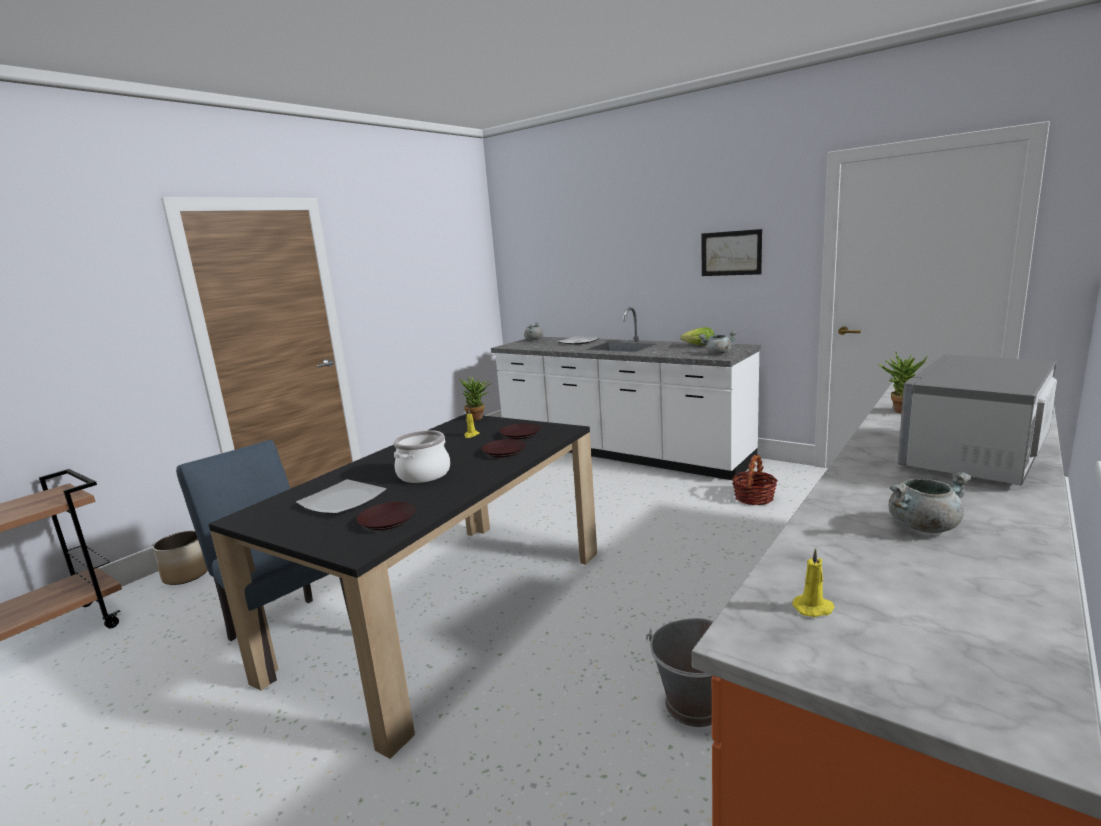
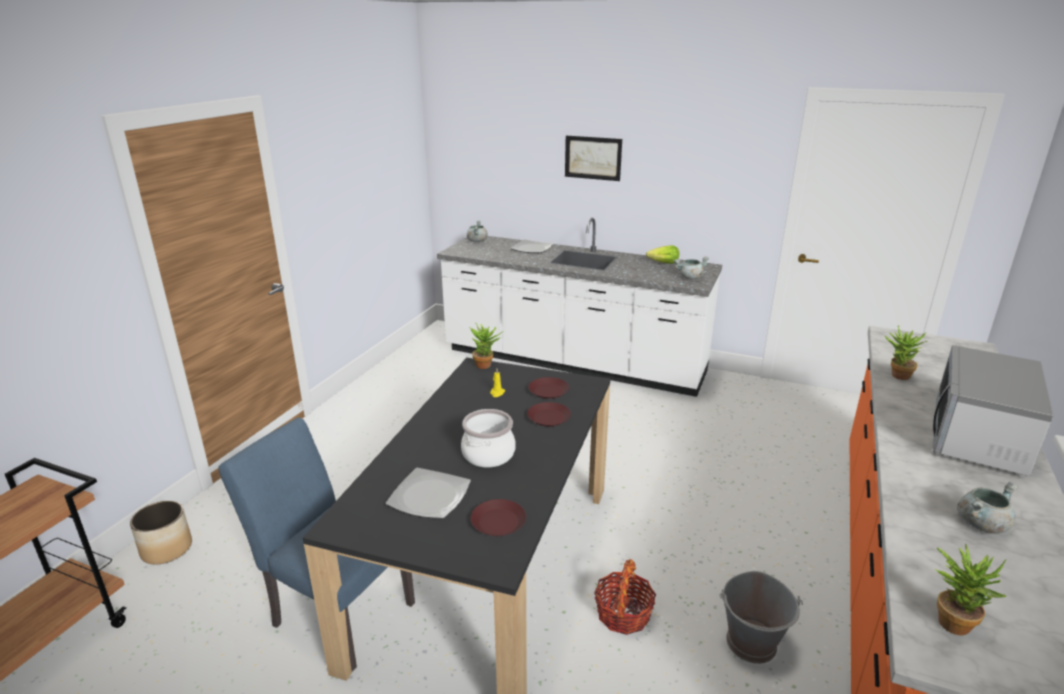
camera: 15 degrees left, 10 degrees up
(731, 253) = (700, 172): picture -> picture (593, 158)
(754, 498) = (720, 417): basket -> basket (623, 614)
(814, 608) = (953, 619): yellow candle -> potted plant

